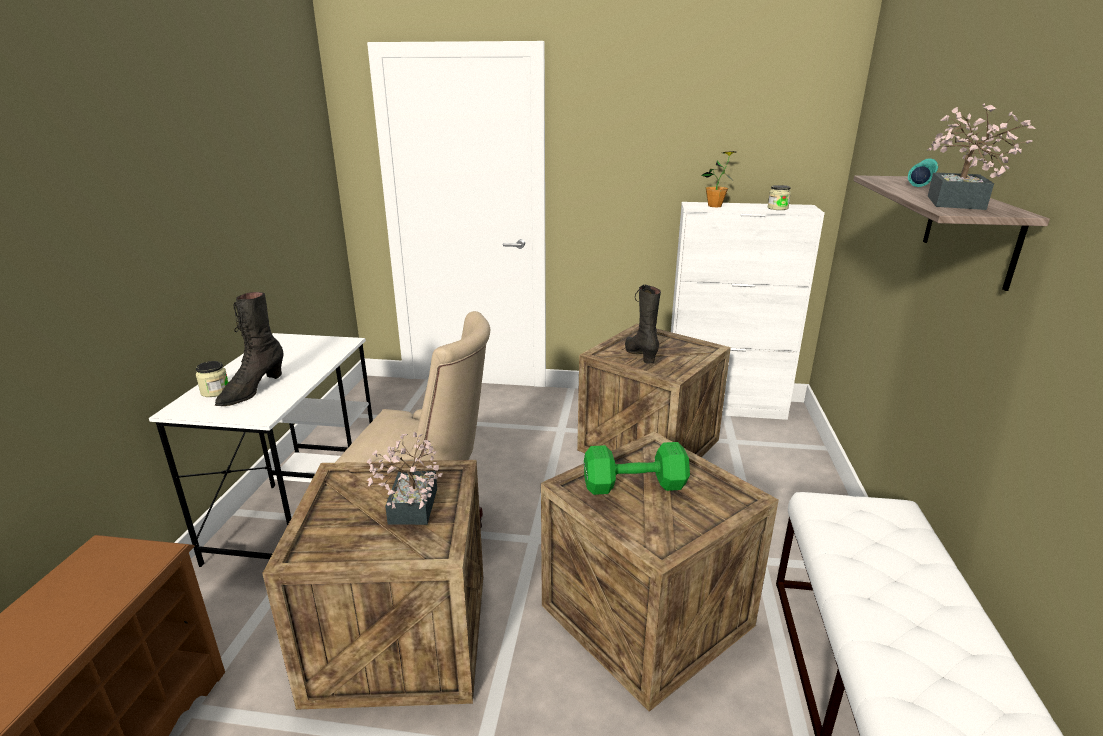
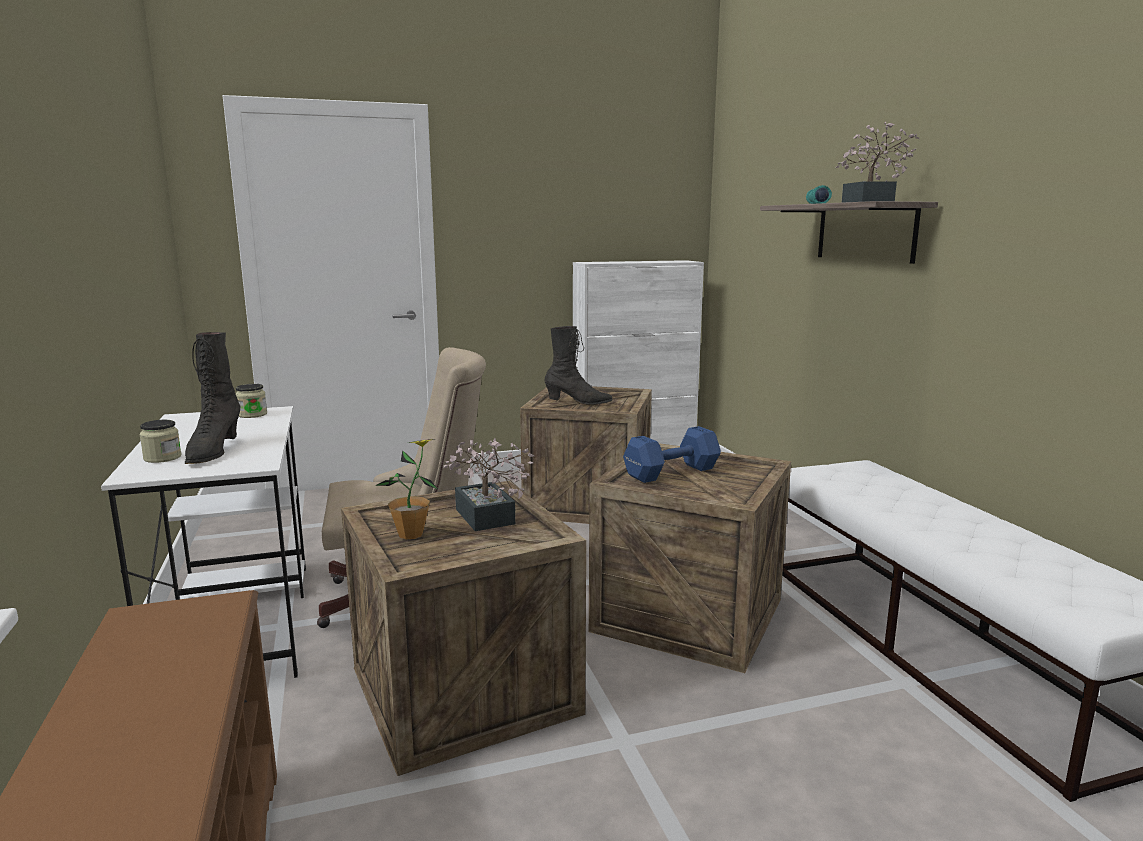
camera: 25 degrees left, 10 degrees down
(637, 485) = (674, 472): green dumbbell -> blue dumbbell
(640, 355) = (578, 402): black boot -> black boot turned 135 degrees clockwise
(714, 206) = (608, 262): potted plant -> potted plant (411, 534)
(777, 208) = (663, 261): jar -> jar (252, 414)

